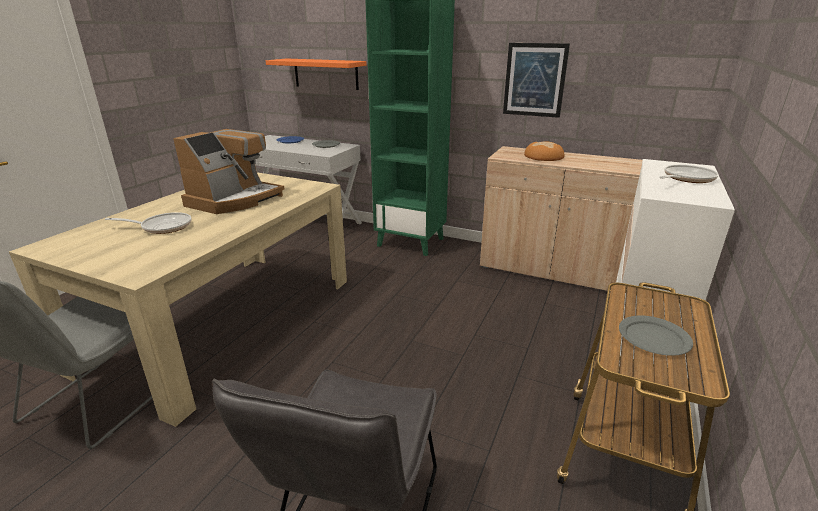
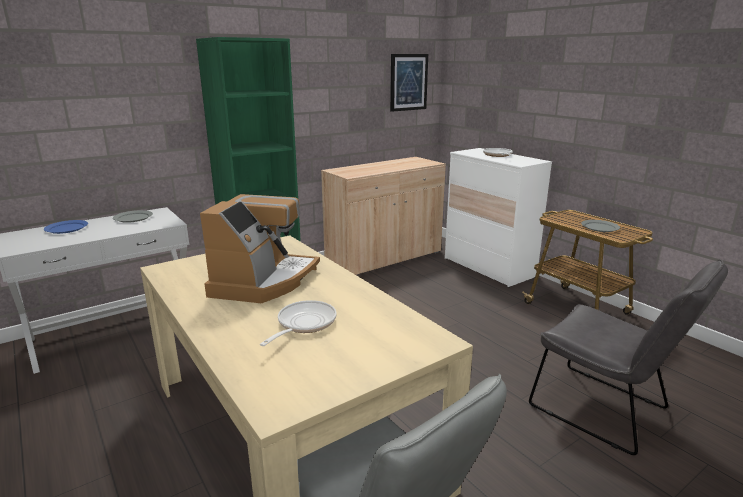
camera: 60 degrees left, 5 degrees down
(235, 200) = (264, 281): coffee machine -> coffee machine turned 45 degrees clockwise
(326, 74) = (100, 129): orange shelf -> none
(535, 80) = (334, 109): picture -> picture (408, 82)
(543, 157) = (369, 169): bread -> none

